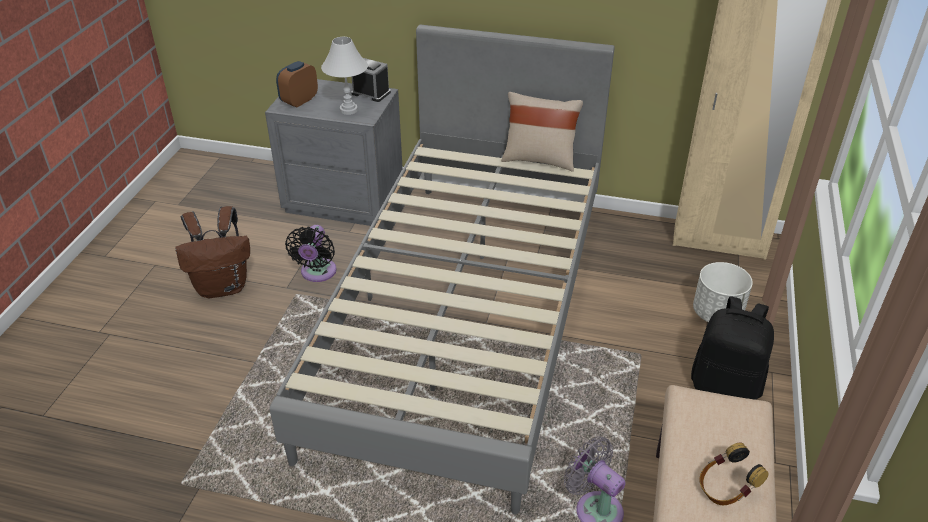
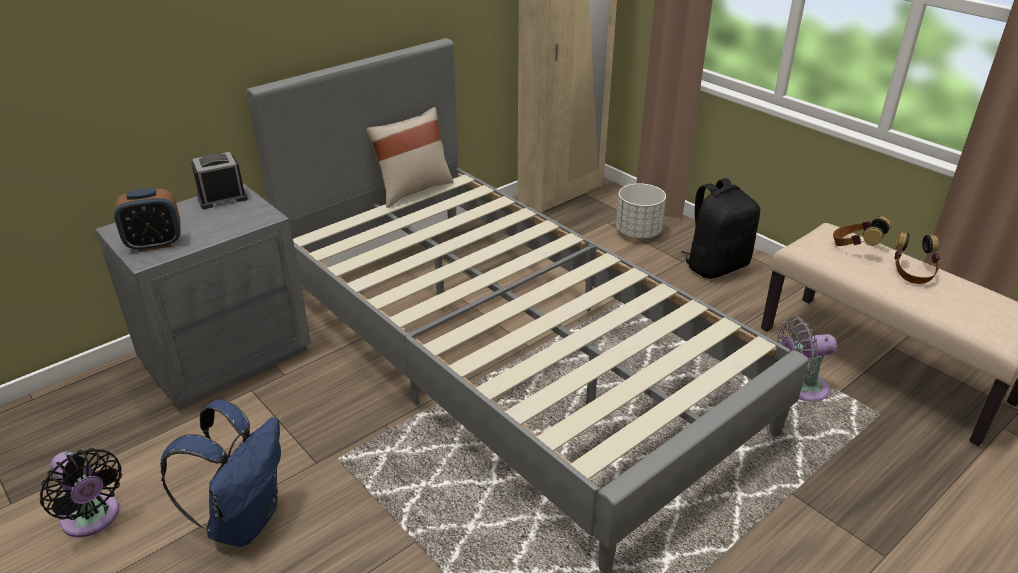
camera: 55 degrees left, 5 degrees down
(223, 286) = (244, 520): brown backpack -> blue backpack
(299, 101) = (155, 243): alarm clock -> alarm clock turned 90 degrees counterclockwise
(317, 273) = (322, 427): black fan -> black fan (93, 519)
(349, 110) = (232, 220): white table lamp -> none
(728, 433) = (855, 248): none -> headphones

